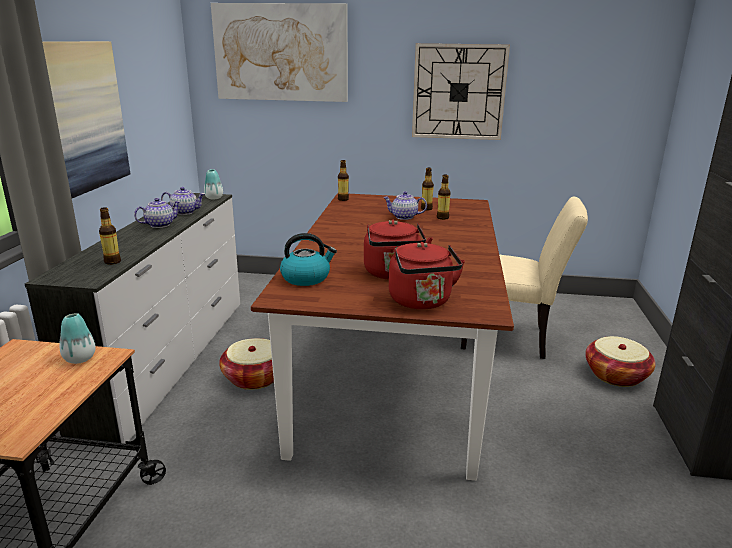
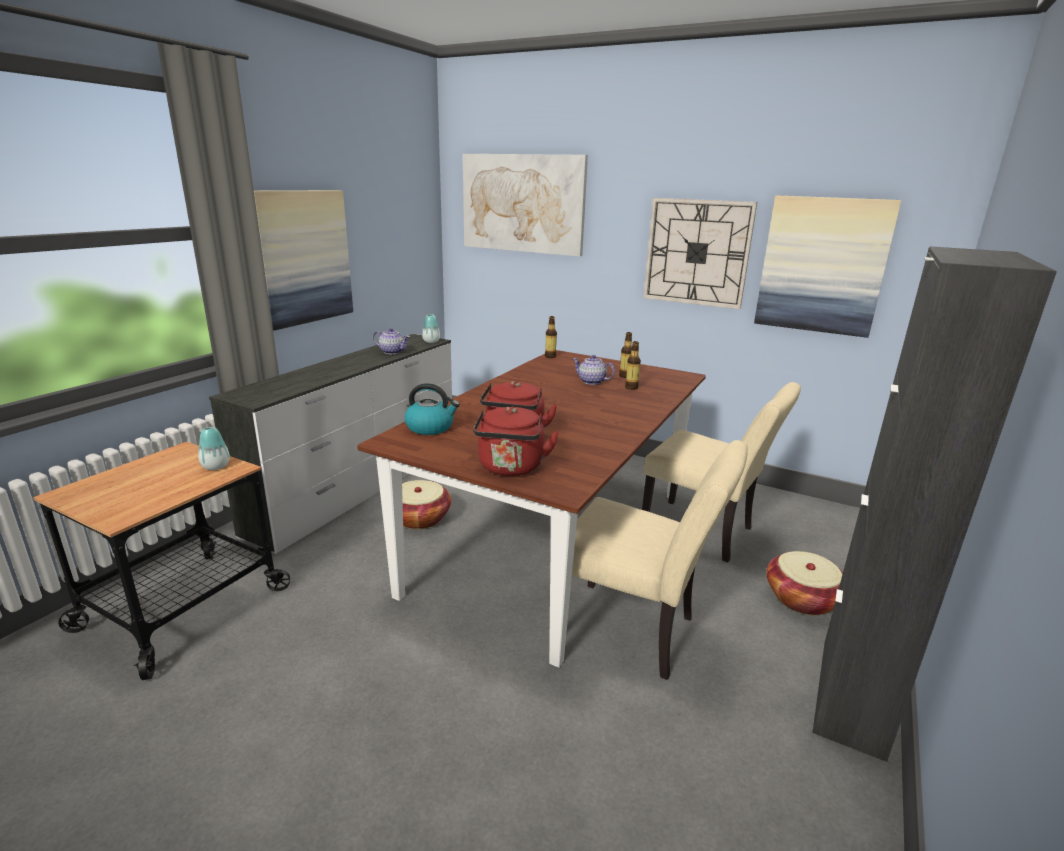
camera: 20 degrees right, 0 degrees up
(112, 262) = (288, 388): bottle -> none
(159, 225) = (359, 361): teapot -> none
(516, 433) = (635, 632): none -> beige chair
(566, 97) = (822, 265): none -> picture

